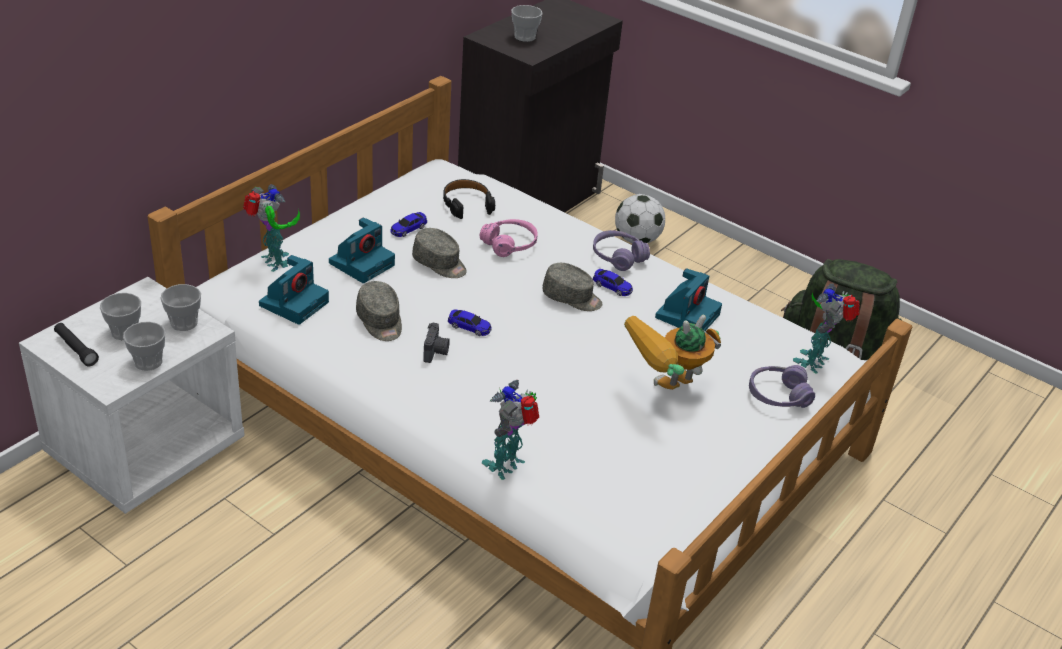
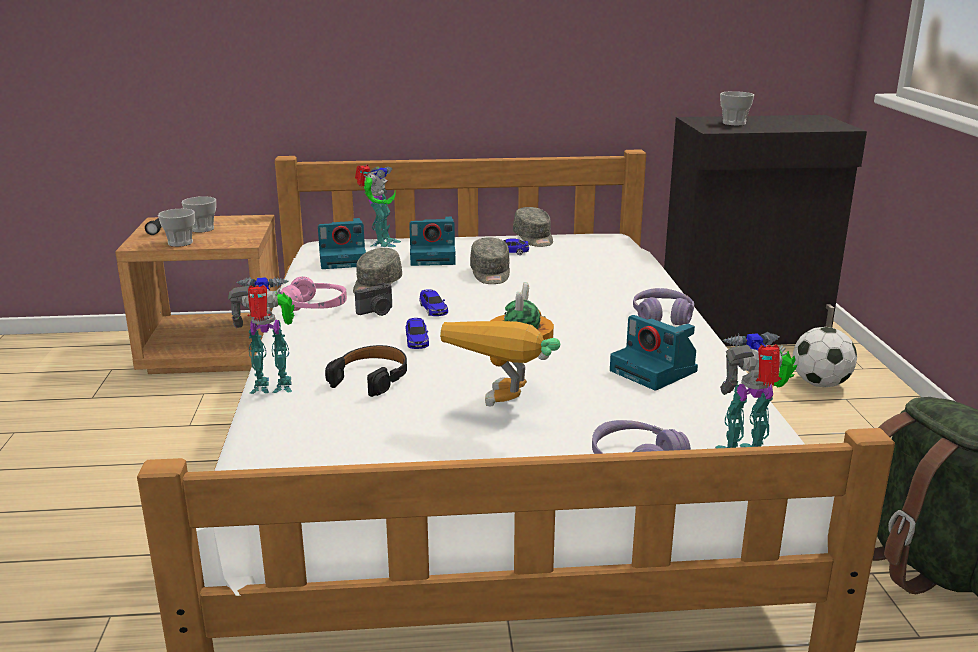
camera: 50 degrees right, 15 degrees down
(146, 449) = (215, 351): white nightstand -> brown nightstand
(184, 323) = (240, 235): cup -> none
(467, 204) = (586, 254): black headphones -> black headphones (371, 378)
(509, 244) = (573, 281): pink headphones -> pink headphones (315, 307)
(572, 298) = (559, 324): grey cap -> grey cap (534, 238)
(612, 287) = (614, 330): toy car -> toy car (417, 340)
(665, 394) = (510, 408): toy robot -> toy robot turned 90 degrees counterclockwise
(687, 315) = (655, 371): camera -> camera turned 60 degrees clockwise

